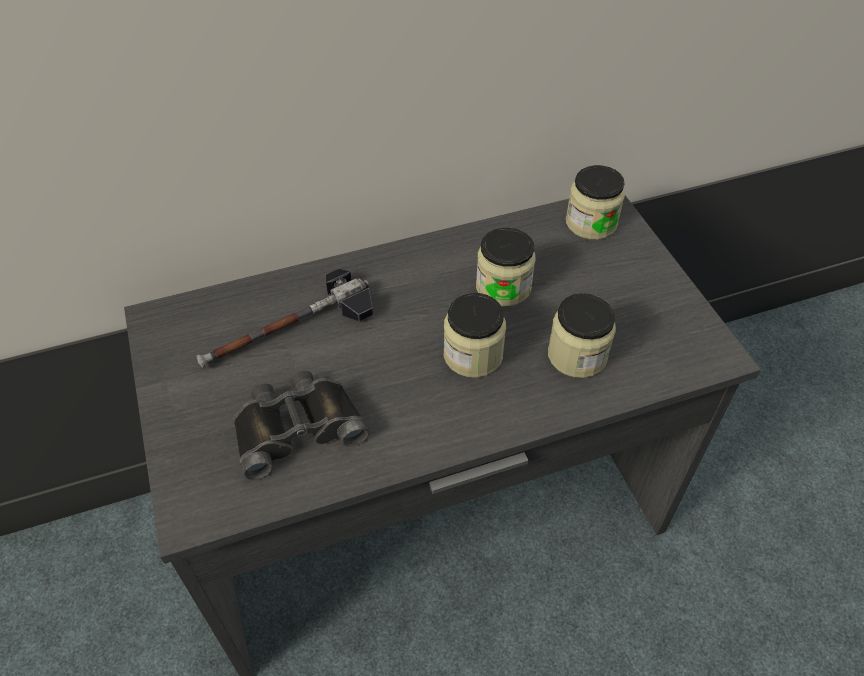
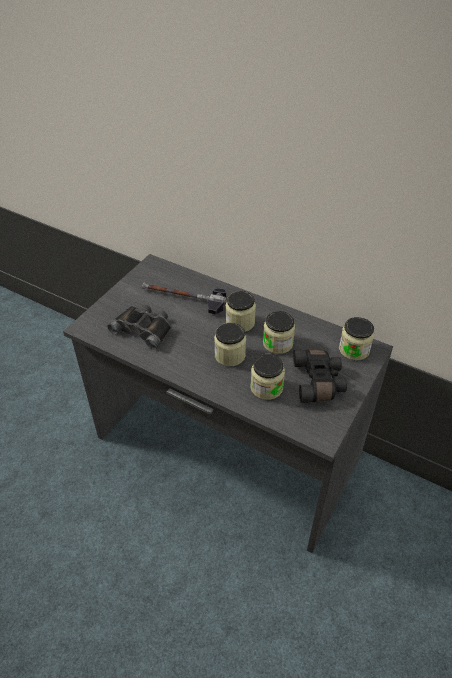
camera: 50 degrees right, 5 degrees down
(417, 300) = (240, 322): none -> jar
(617, 294) = (319, 382): none -> black binoculars

